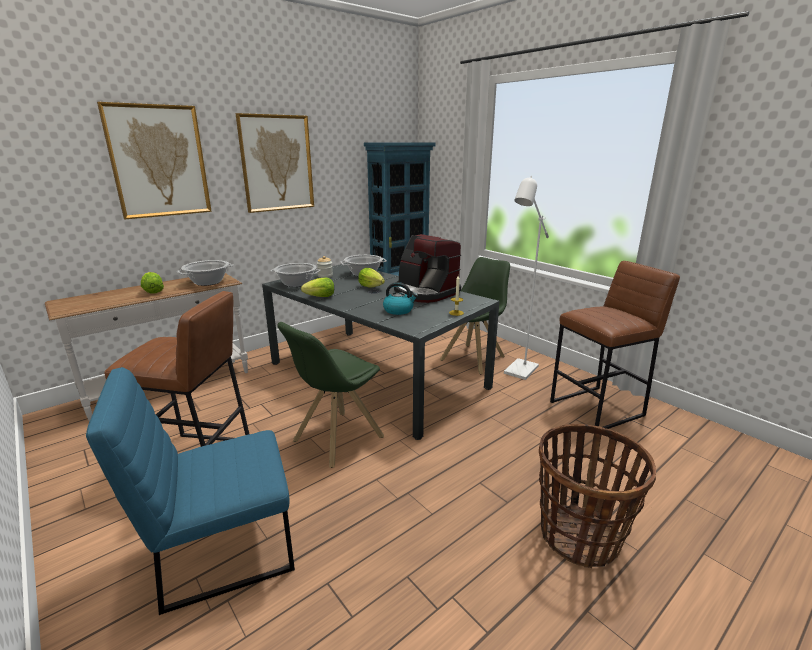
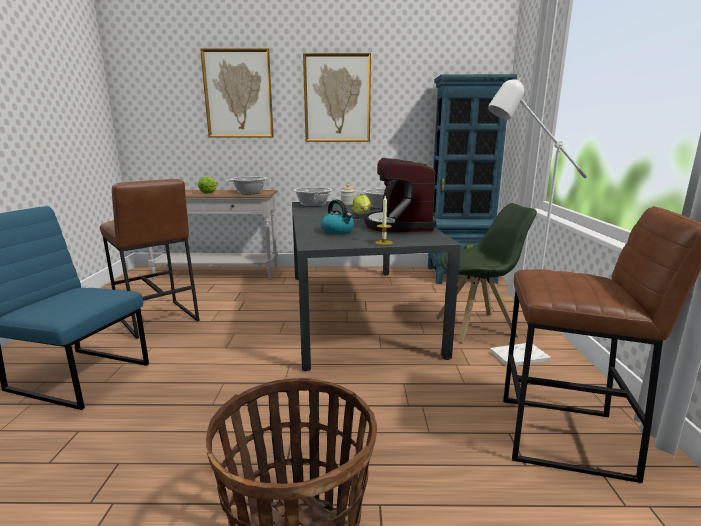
camera: 40 degrees right, 5 degrees down
(320, 297) = (305, 214): lettuce -> none
(337, 438) = (249, 342): green chair -> none

